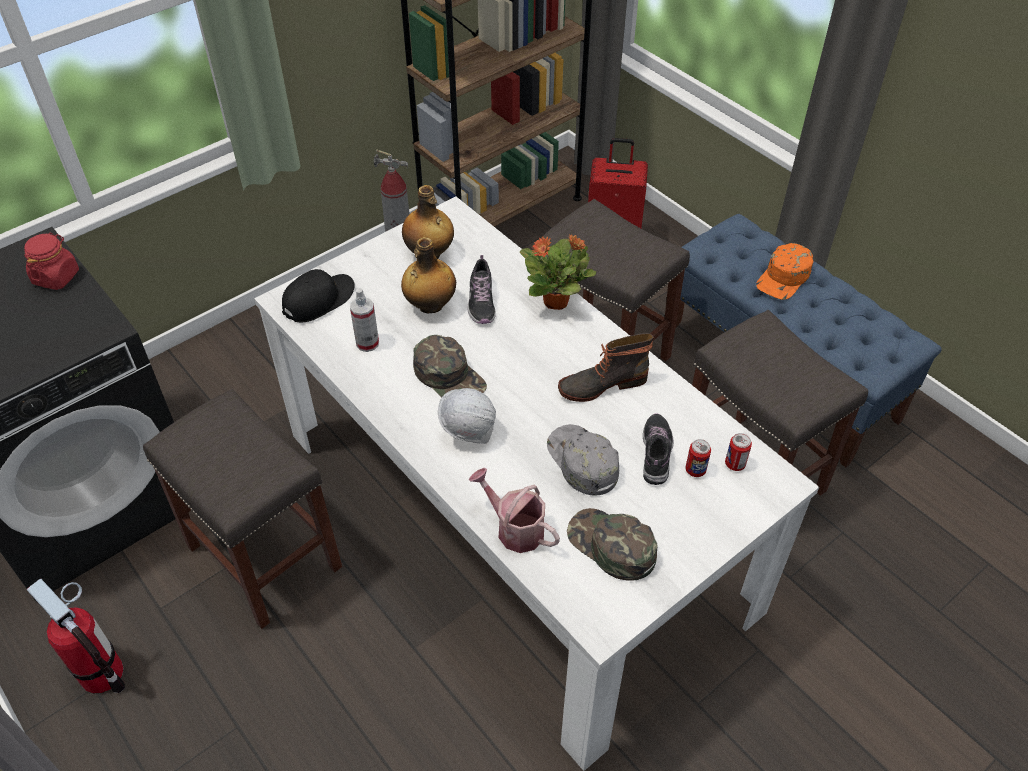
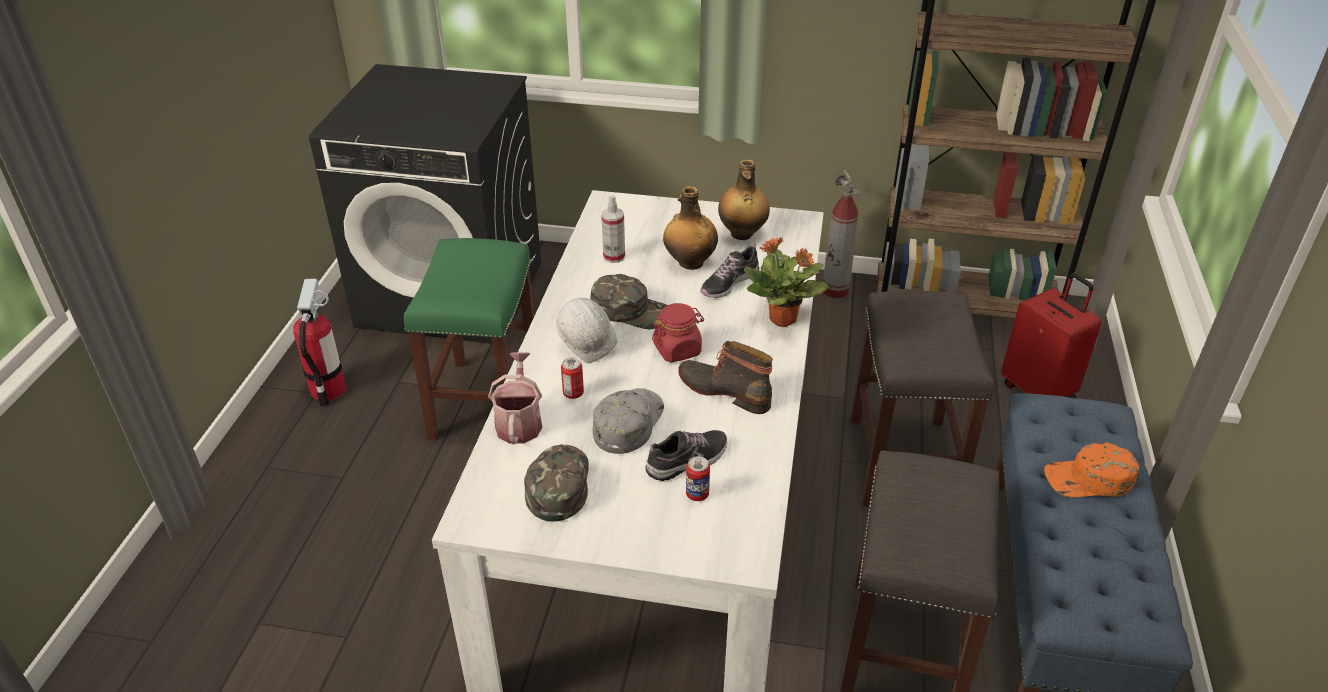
camera: 50 degrees right, 10 degrees down
(56, 277) = (486, 101): red jar -> red jar (677, 350)
(262, 556) = (485, 400): grey stool -> green stool
(319, 300) = (626, 214): black cap -> none
(449, 376) = (631, 310): green cap -> green cap turned 75 degrees counterclockwise
(735, 464) = (734, 516): can -> can (573, 393)

